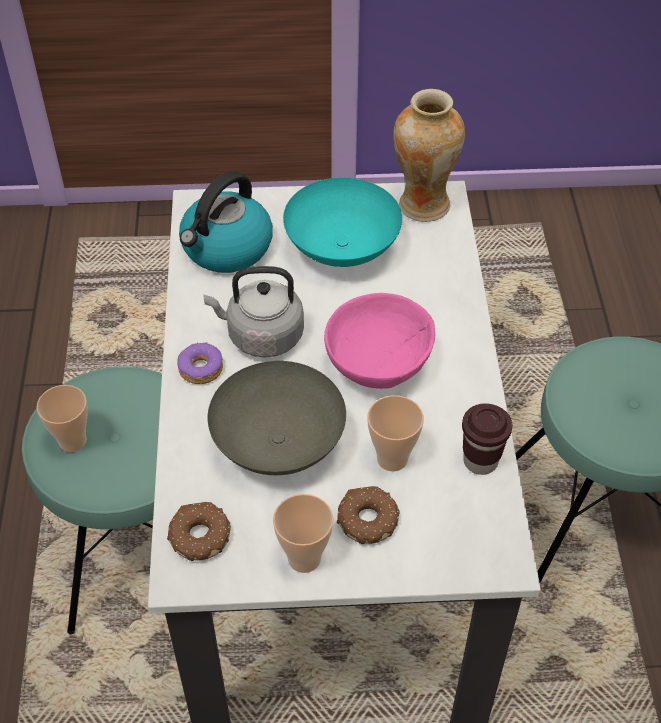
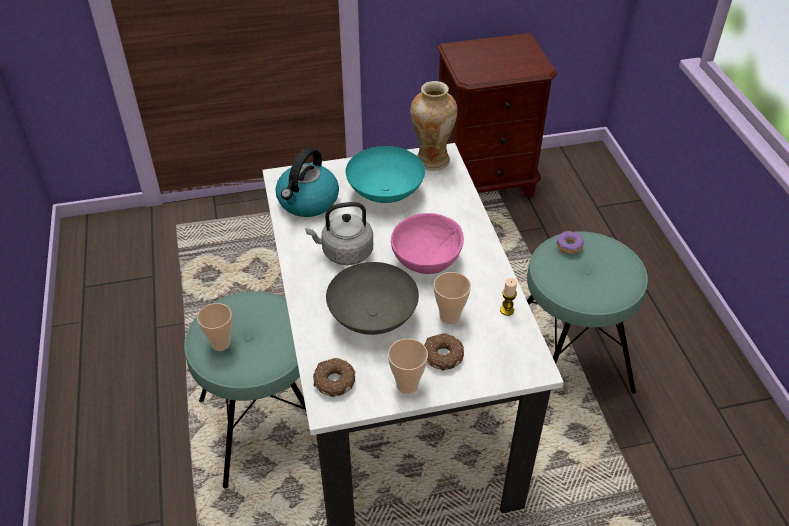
camera: 10 degrees left, 5 degrees down
(200, 369) = (309, 278): donut -> donut (569, 246)
(480, 461) = (507, 310): brown cup -> candle
(530, 228) = (485, 182): none -> brown nightstand

